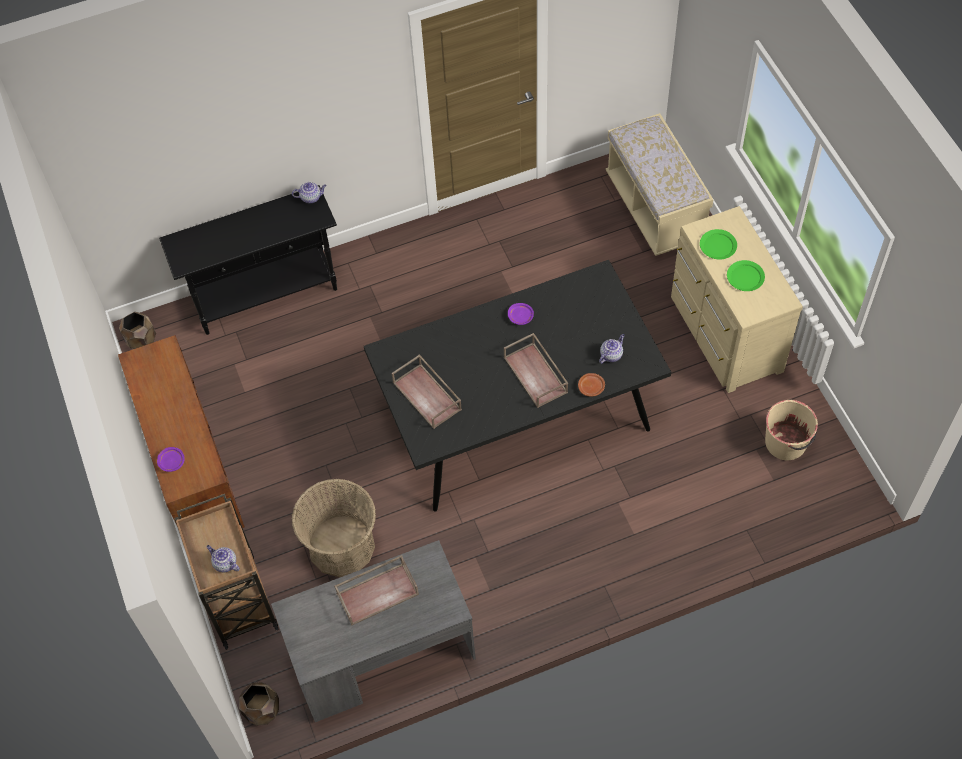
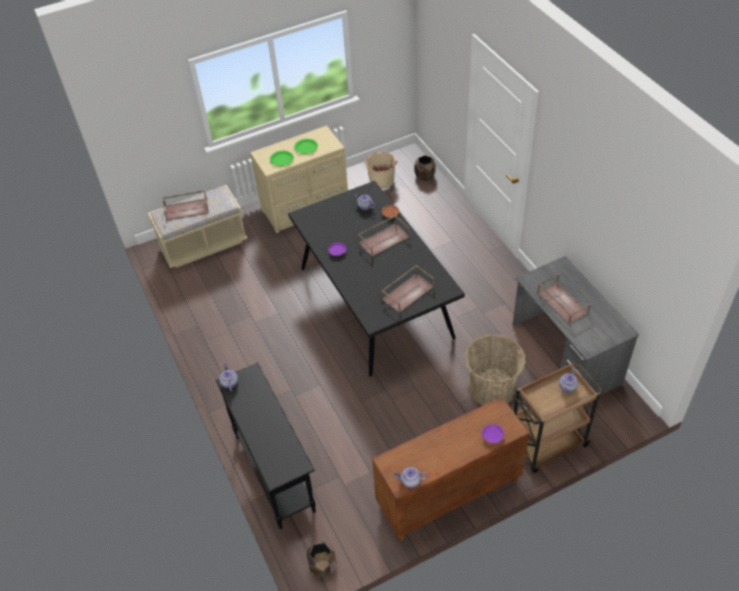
camera: 95 degrees left, 10 degrees down
(135, 370) = (410, 481): none -> teapot
(262, 710) = (624, 415): brown planter -> brown planter (425, 176)
(657, 154) = (187, 209): none -> brown tray

